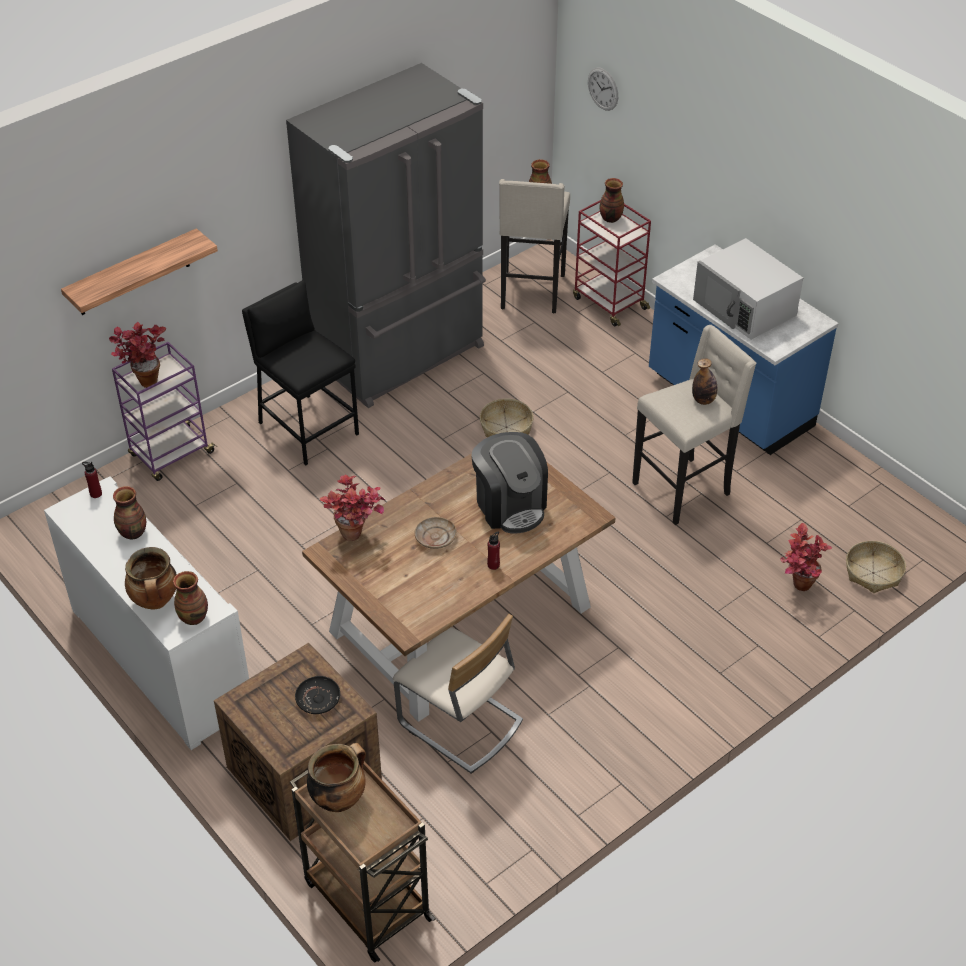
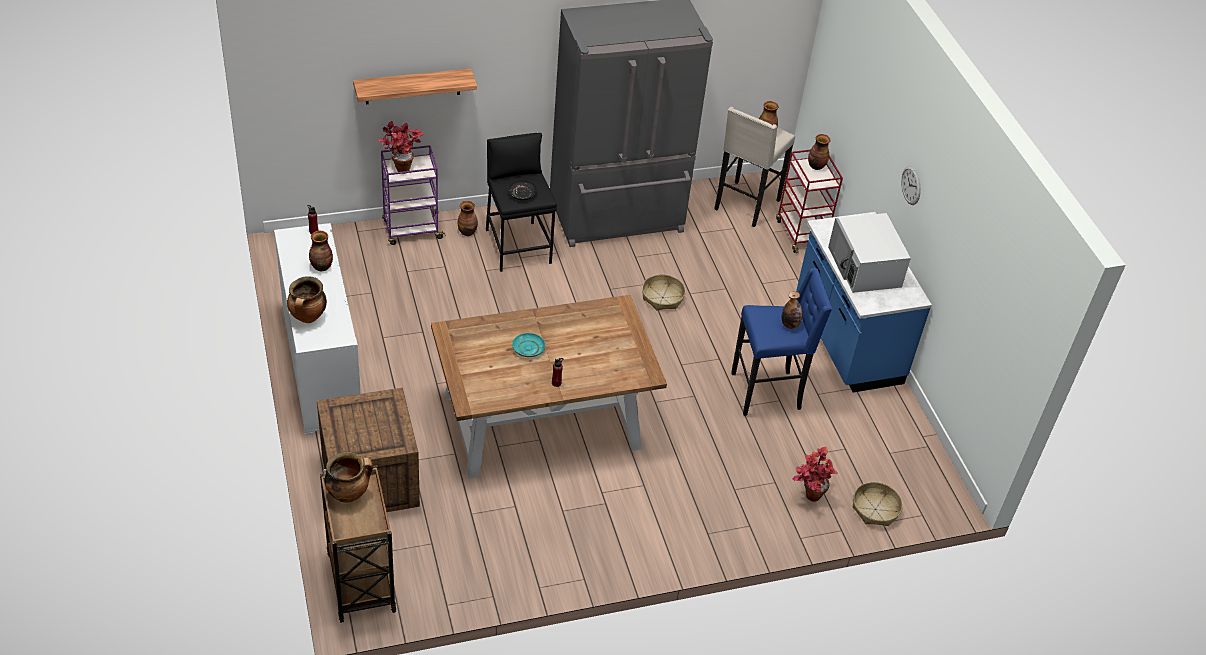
camera: 20 degrees right, 0 degrees up
(194, 617) = (326, 337): vase -> vase (467, 232)
(318, 699) = (385, 427): black plate -> black plate (522, 193)
(357, 537) = (474, 328): potted plant -> none
(435, 537) = (528, 348): beige plate -> turquoise plate
(459, 723) = (496, 491): beige chair -> none
(510, 505) = (595, 346): coffee machine -> none
(603, 89) = (837, 61): wall clock -> wall clock (911, 185)
(683, 489) = (767, 392): beige stool -> blue stool

